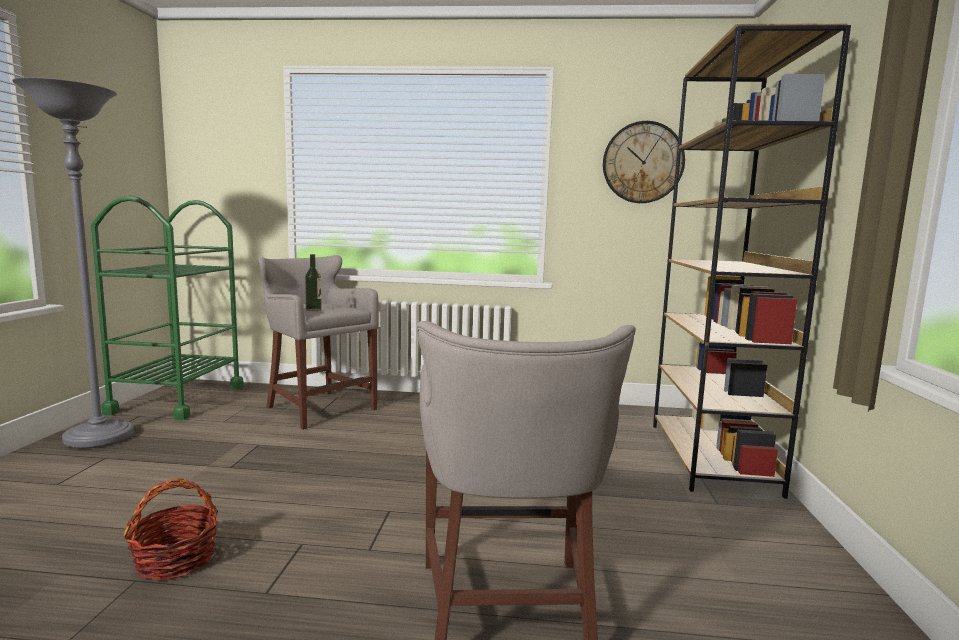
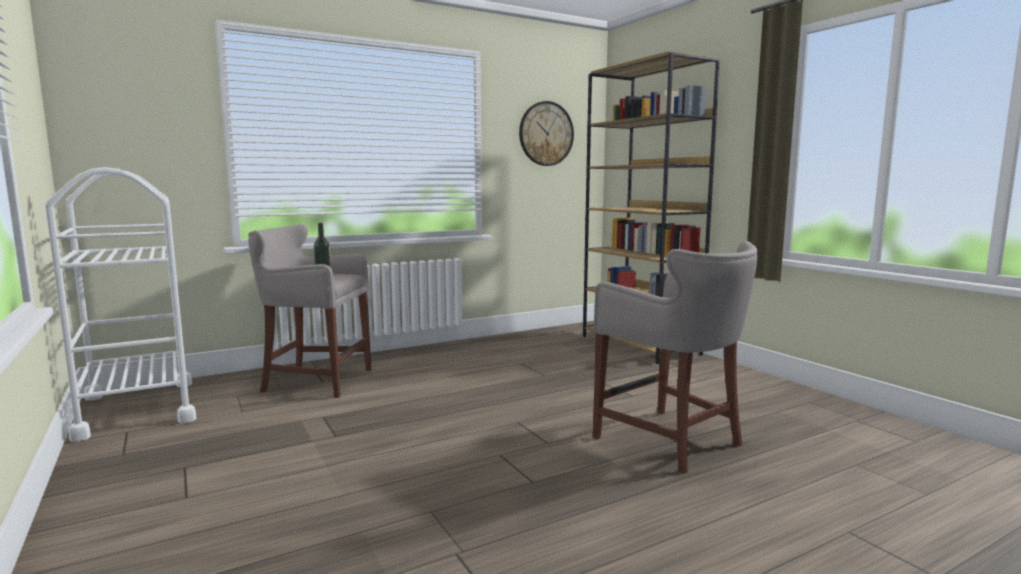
camera: 35 degrees left, 0 degrees up
(99, 438) = (129, 458): grey floor lamp -> none
(176, 560) = (433, 492): basket -> none
(178, 399) = (138, 409): green cart -> white cart

